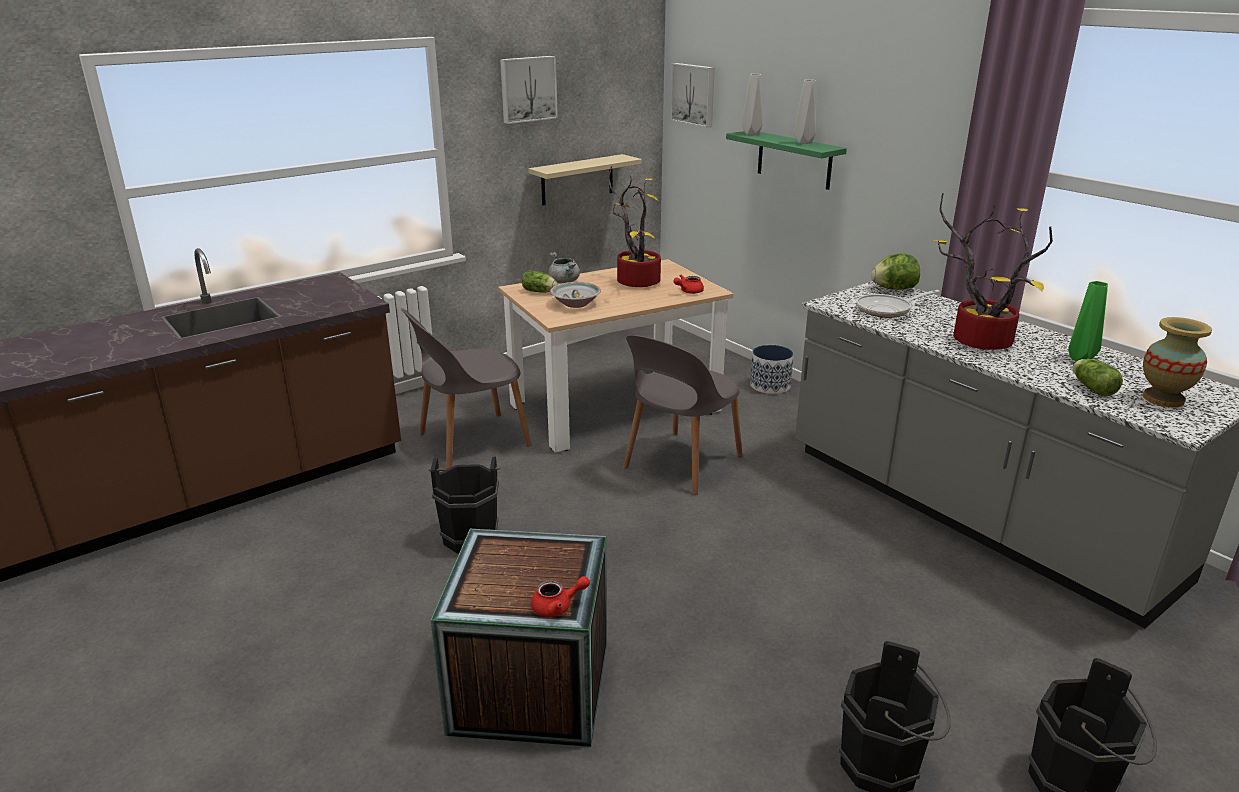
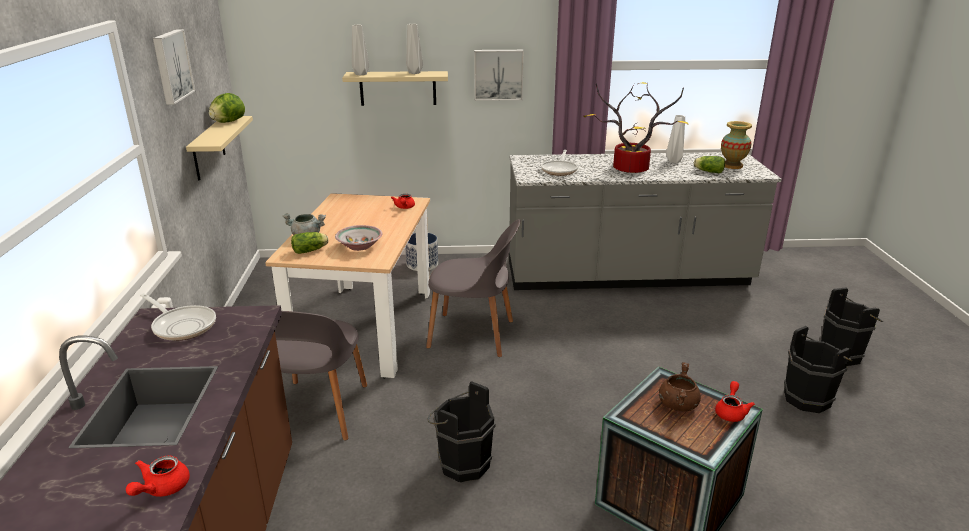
camera: 55 degrees left, 0 degrees up
(131, 351) = (161, 488): none -> red teapot
(327, 289) = (182, 325): none -> frying pan
(537, 567) = (677, 404): none -> brown cooking pot
(634, 281) = (354, 216): potted plant -> none
(681, 463) = (474, 335): grey chair -> grey chair turned 60 degrees counterclockwise
(694, 94) = (271, 50): picture -> picture (498, 74)
(794, 159) = (398, 88): green shelf -> beige shelf
(893, 289) = (531, 158): lettuce -> lettuce (228, 122)
(1079, 358) = (673, 161): green vase -> white vase

